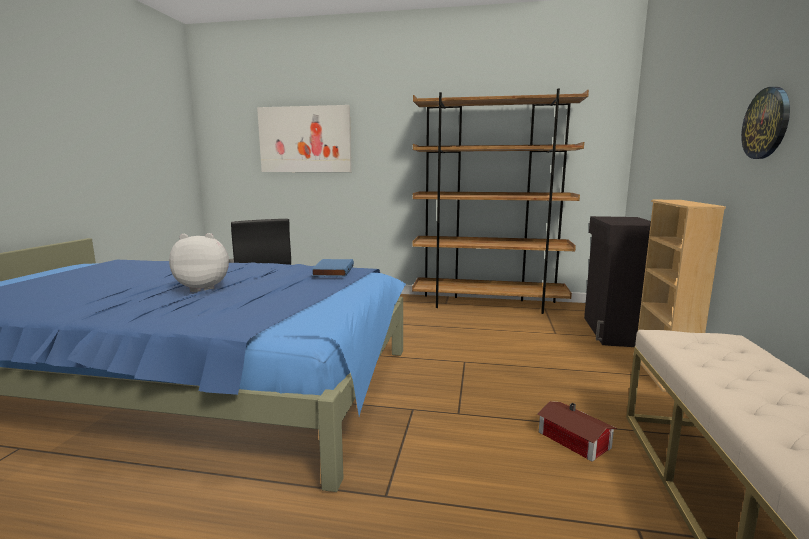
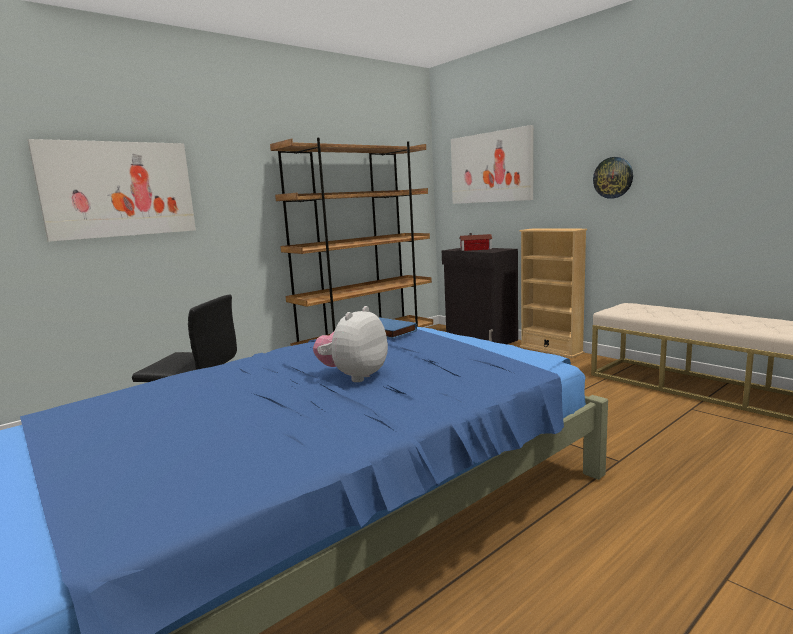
camera: 50 degrees left, 0 degrees up
(574, 441) = (604, 394): toy house -> toy house (476, 249)
(667, 115) = (491, 167): none -> picture

